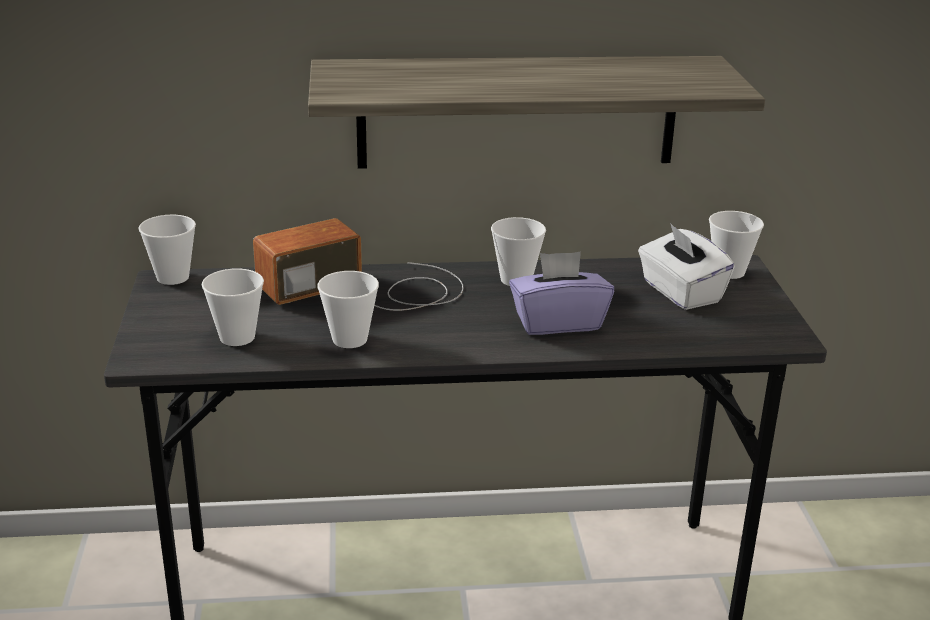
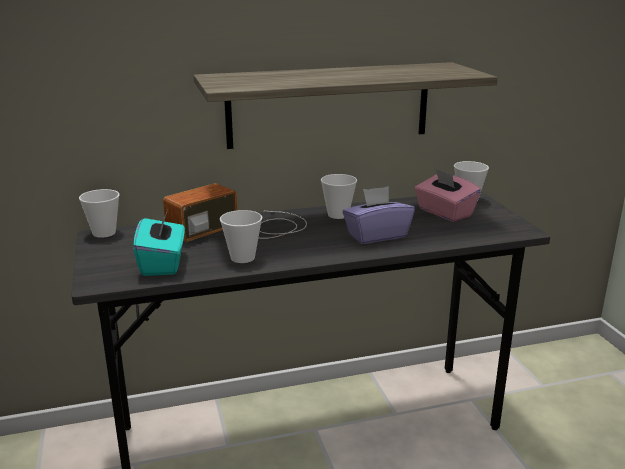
camera: 10 degrees left, 5 degrees down
(237, 337) = (163, 264): cup -> turquoise tissue box
(680, 292) = (444, 213): white tissue box -> pink tissue box

